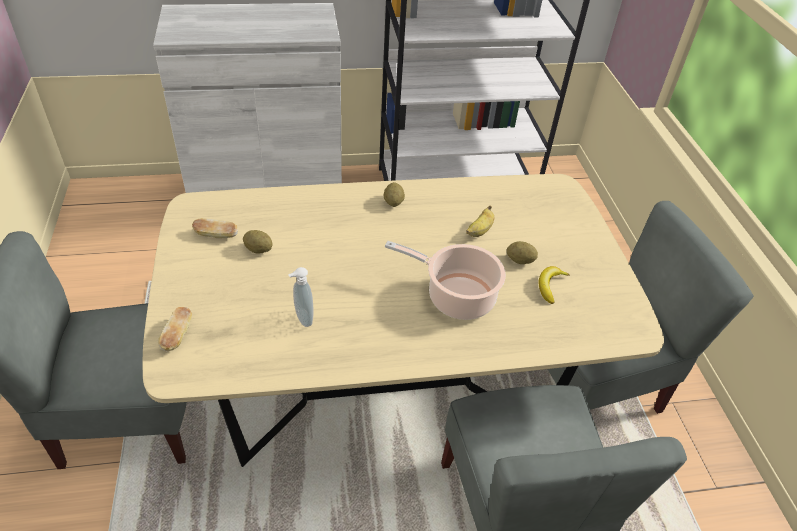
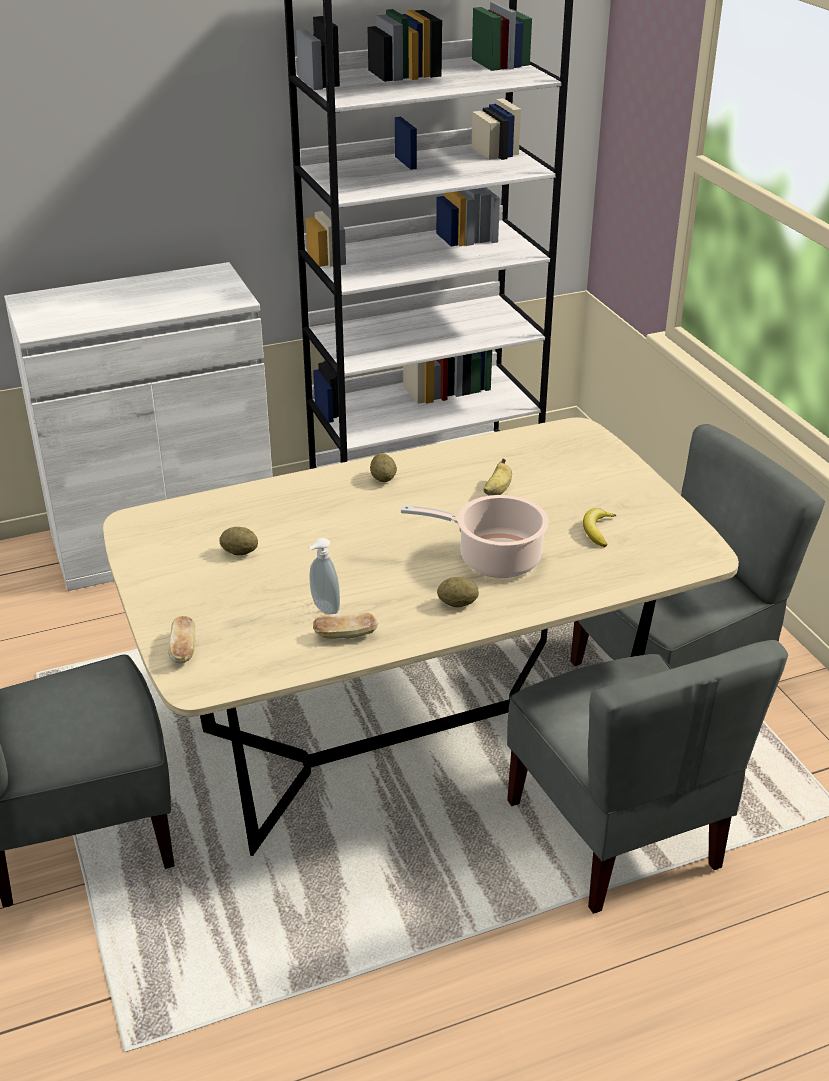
camera: 10 degrees left, 10 degrees down
(216, 235) = (180, 547): bread -> bread (346, 636)
(520, 260) = (555, 512): potato -> potato (457, 603)

